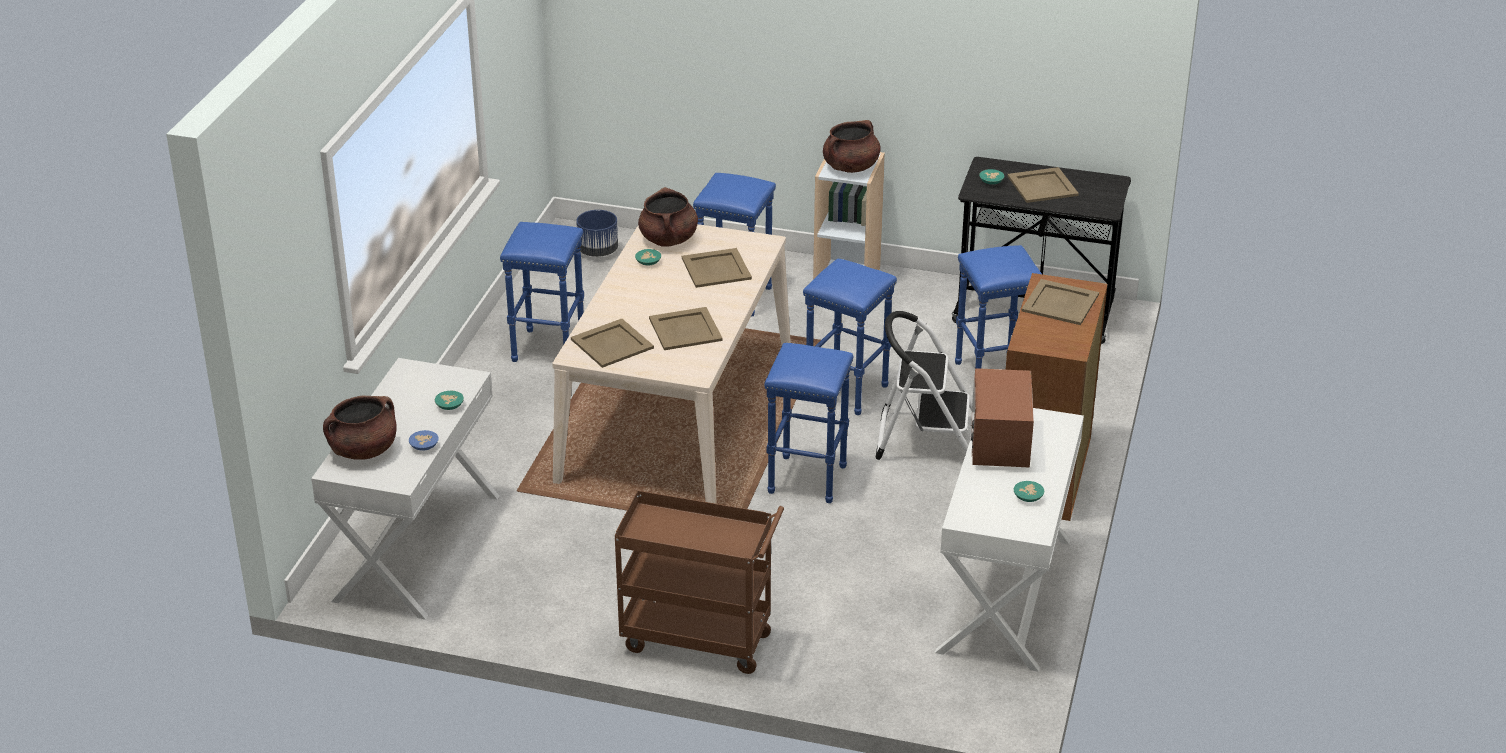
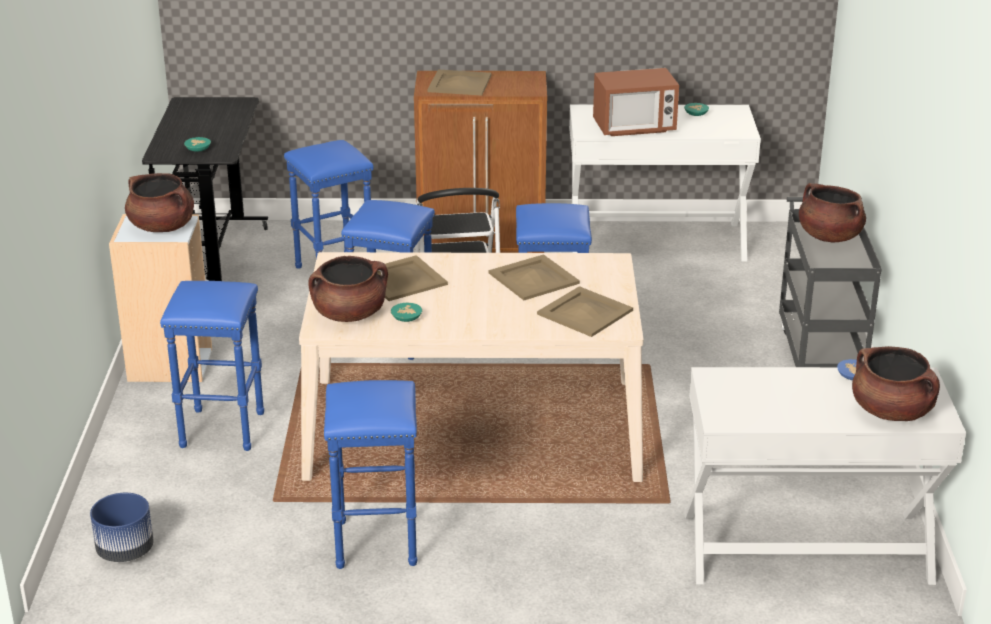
camera: 105 degrees left, 5 degrees down
(449, 405) = (771, 378): turquoise bowl -> none
(701, 644) = (818, 358): brown cart -> grey cart
(724, 542) = (829, 236): none -> brown cooking pot
(1043, 186) = (201, 128): beige tray -> none

